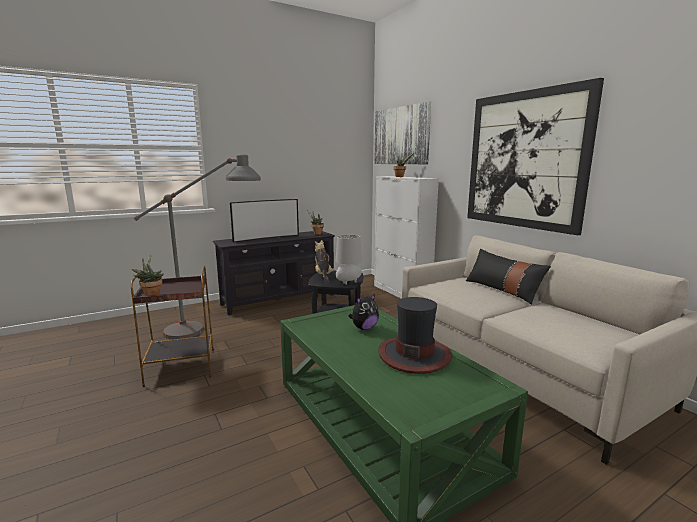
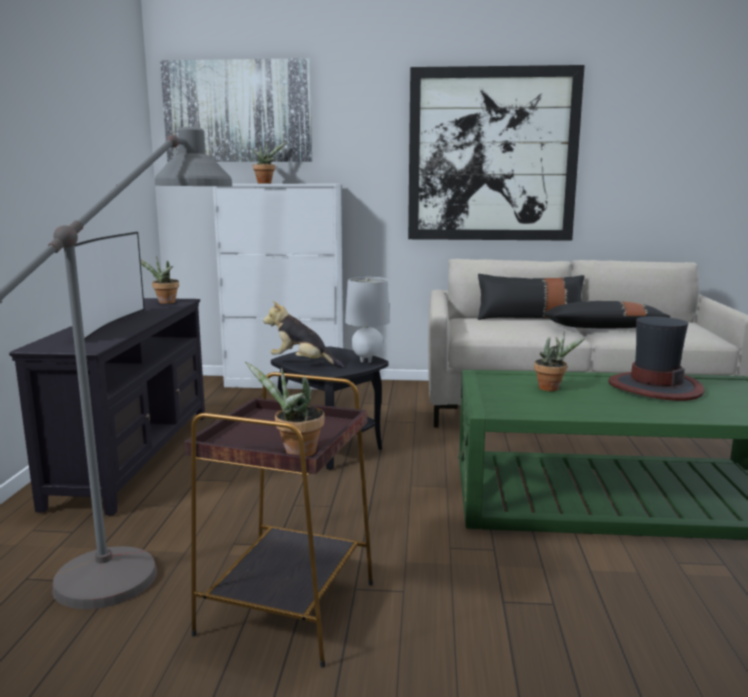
camera: 55 degrees left, 0 degrees up
(364, 328) = (552, 388): plush toy -> potted plant
(524, 312) = (603, 328): none -> black pillow

